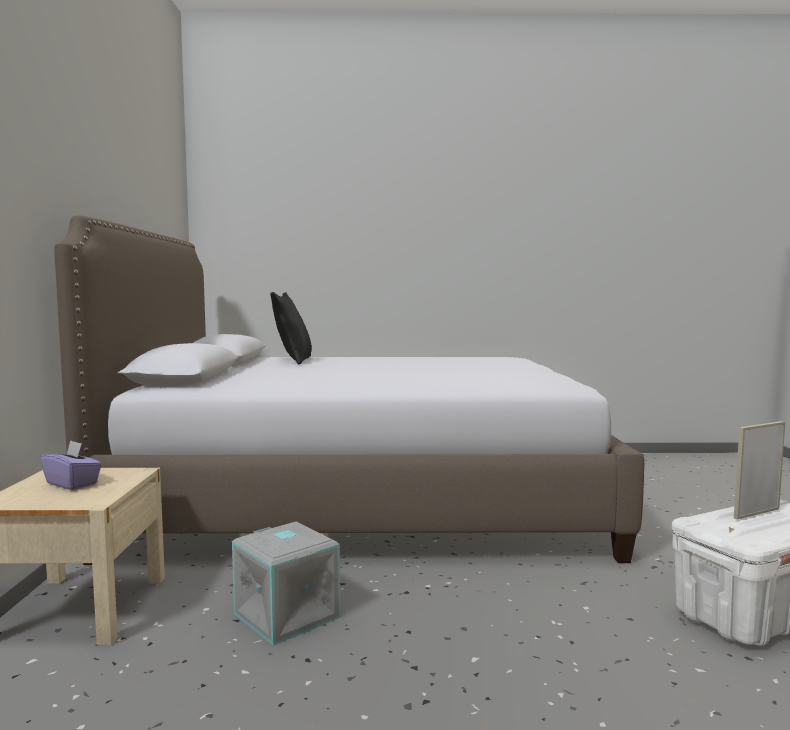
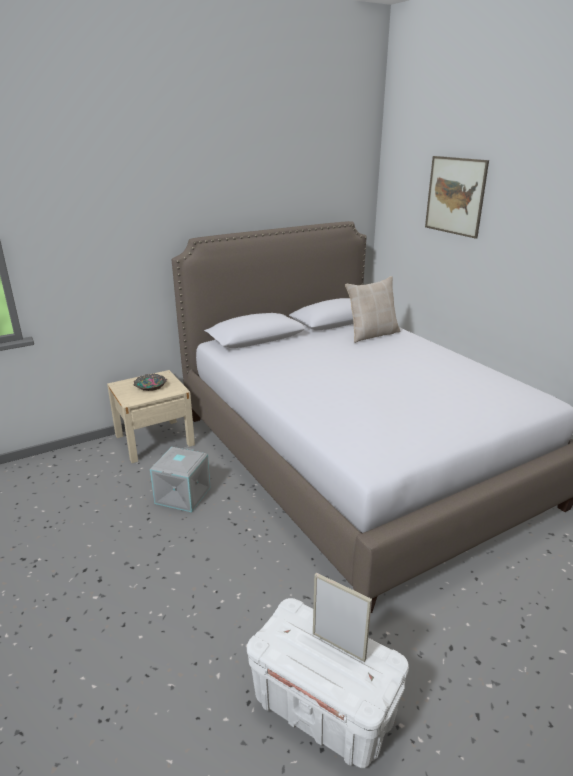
camera: 60 degrees right, 20 degrees up
(72, 484) = (150, 386): purple tissue box -> bowl
(293, 360) = (372, 334): black pillow -> beige pillow
(319, 207) = (455, 196): none -> picture

